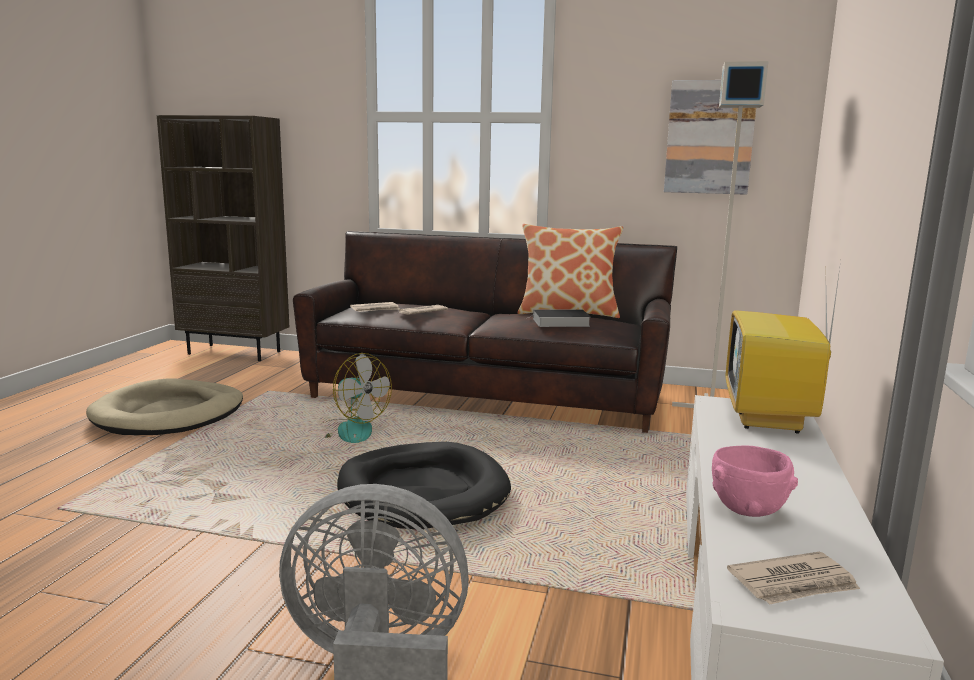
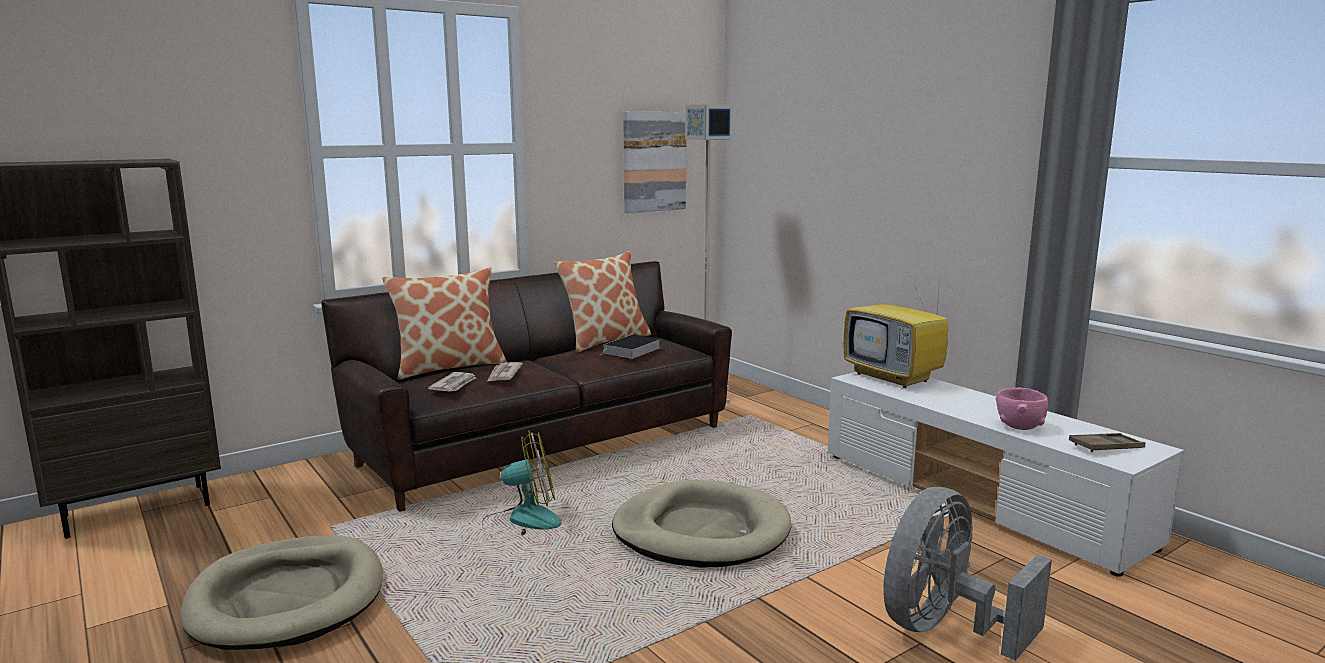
camera: 50 degrees left, 0 degrees up
(414, 302) = (449, 367): none -> pillow
(422, 492) = (701, 532): black dog bed -> beige dog bed
(794, 583) = (1106, 447): newspaper -> brown tray

